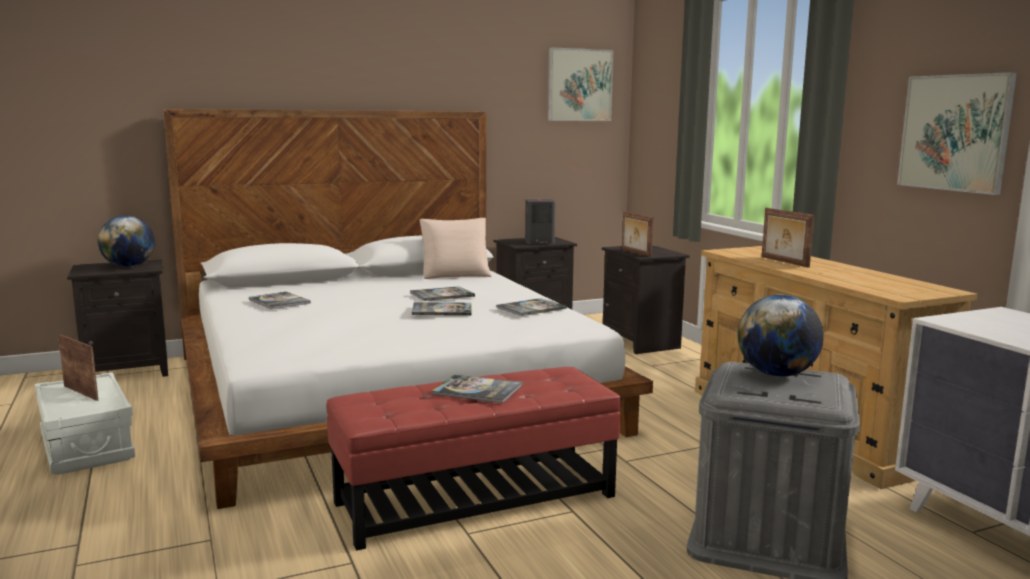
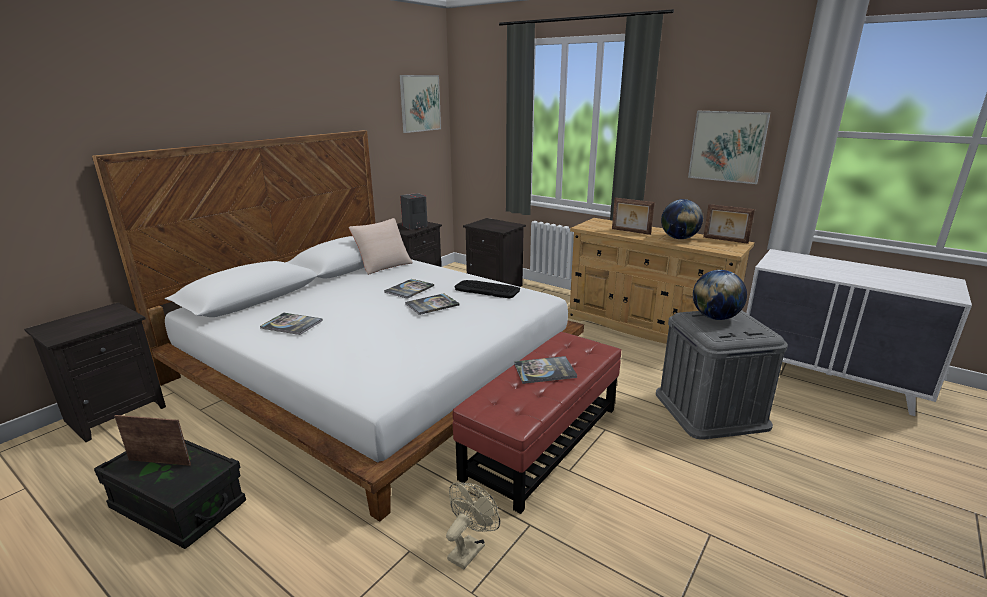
camera: 30 degrees left, 10 degrees up
(86, 446) = (179, 506): white storage box -> black storage box
(129, 266) = (99, 319): globe -> globe (679, 238)
(265, 558) = (469, 548): none -> beige fan
(531, 308) = (487, 289): book -> keyboard
(635, 253) = (492, 228): picture frame -> picture frame (725, 240)

